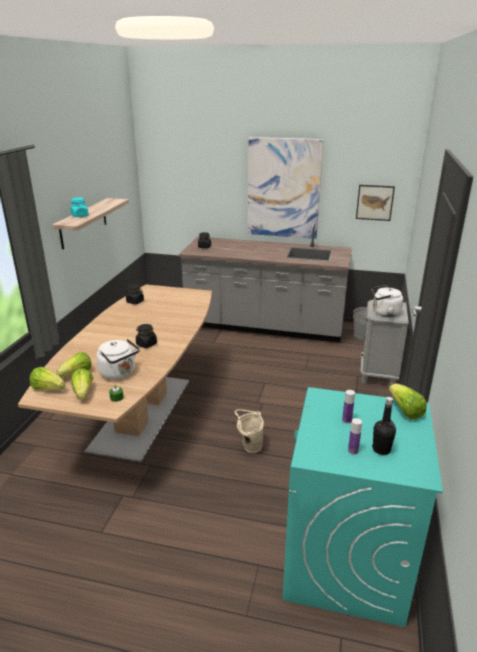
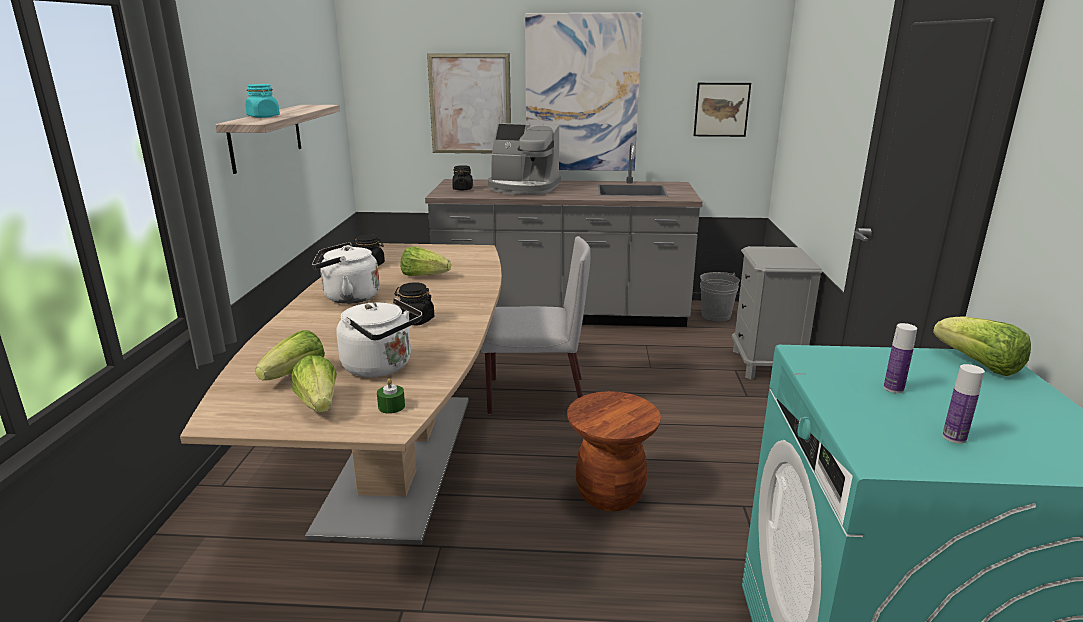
camera: 10 degrees left, 5 degrees down
(48, 388) = (241, 403): lettuce -> lettuce (424, 276)
(214, 191) = (470, 104): none -> picture
(228, 382) = (534, 396): none -> grey chair
(242, 248) = (523, 188): none -> coffee machine
(249, 447) = (610, 494): beige bucket -> brown stool
(381, 449) = (1002, 429): black bottle -> none
(384, 313) = (778, 261): white kettle -> white kettle (347, 298)

